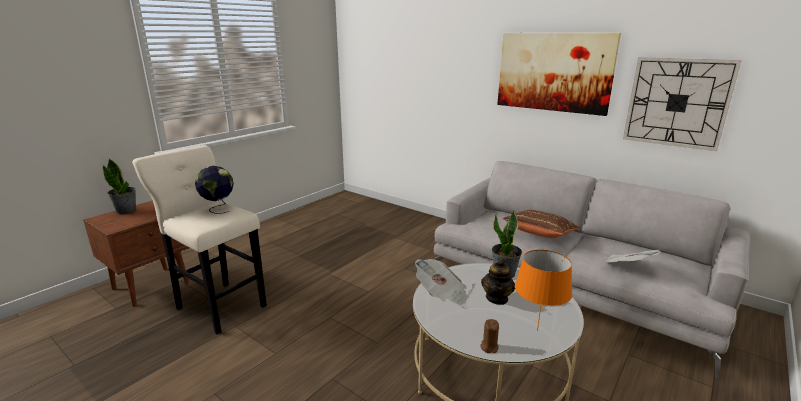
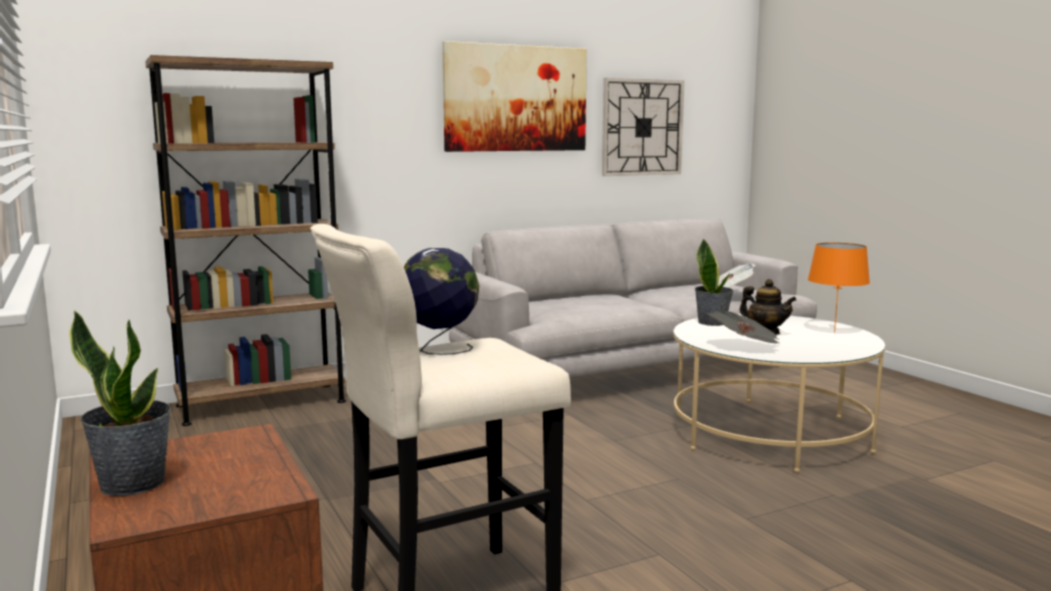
camera: 65 degrees left, 10 degrees down
(388, 212) = (261, 403): none -> brown bookcase
(489, 347) = (859, 348): brown candle -> none
(540, 235) = (619, 302): brown pillow -> none

